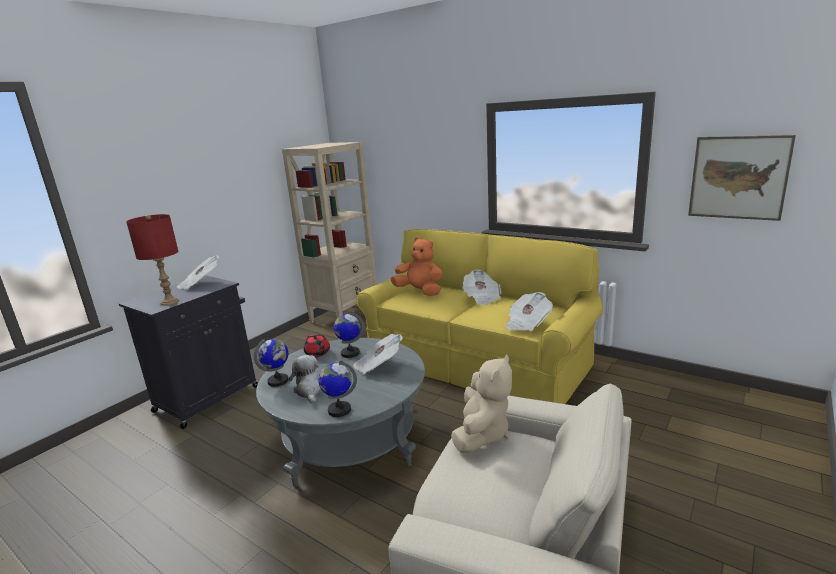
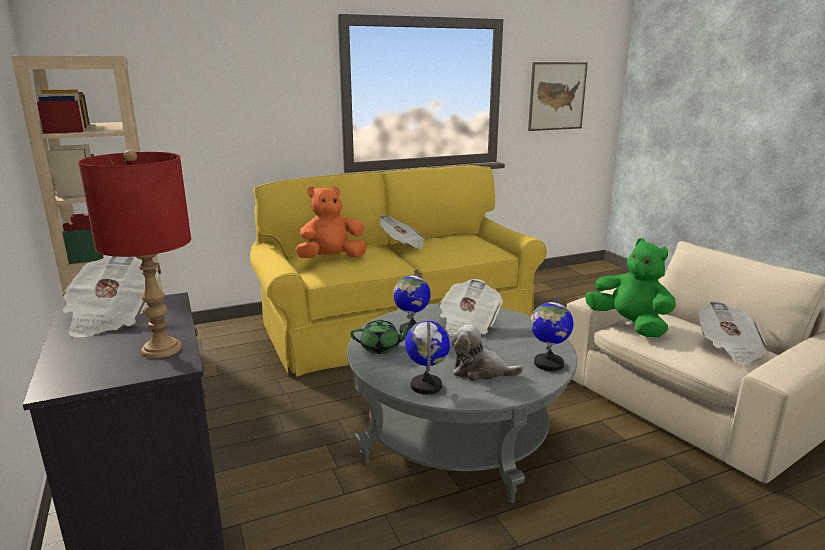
camera: 60 degrees left, 0 degrees up
(317, 353) = (381, 348): red teapot -> green teapot
(482, 434) = (629, 325): beige plush toy -> green plush toy
(527, 323) = (487, 249): newspaper -> newspaper (729, 349)

